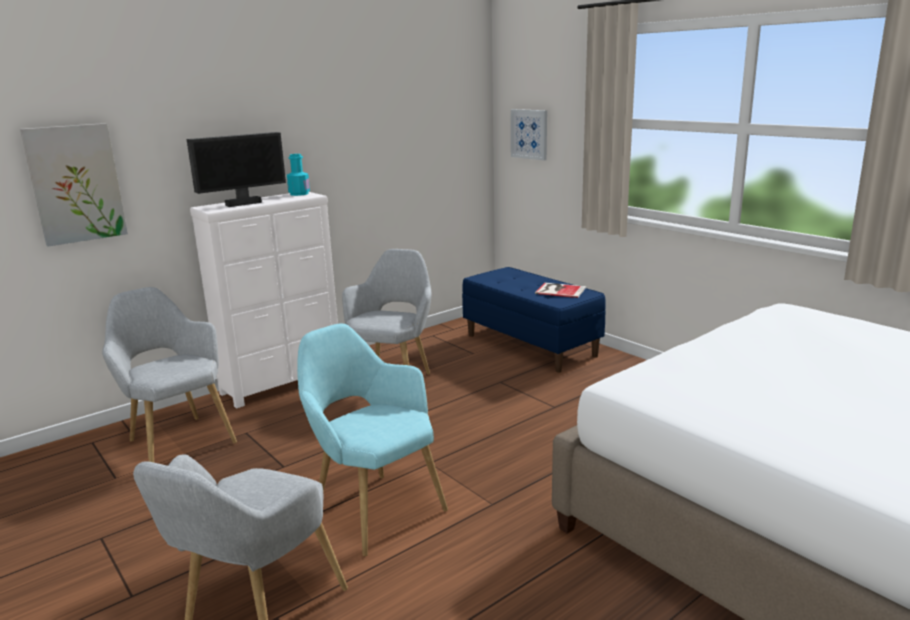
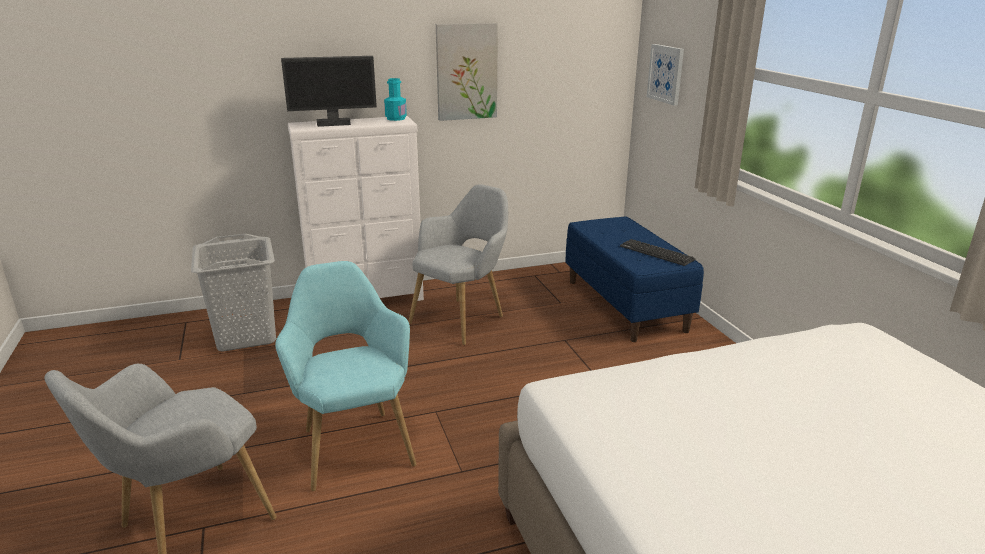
camera: 20 degrees right, 5 degrees up
(75, 184) = (184, 92): picture -> picture (466, 72)
(177, 440) = (247, 335): grey armchair -> grey laundry basket
(559, 290) = (656, 253): book -> keyboard

